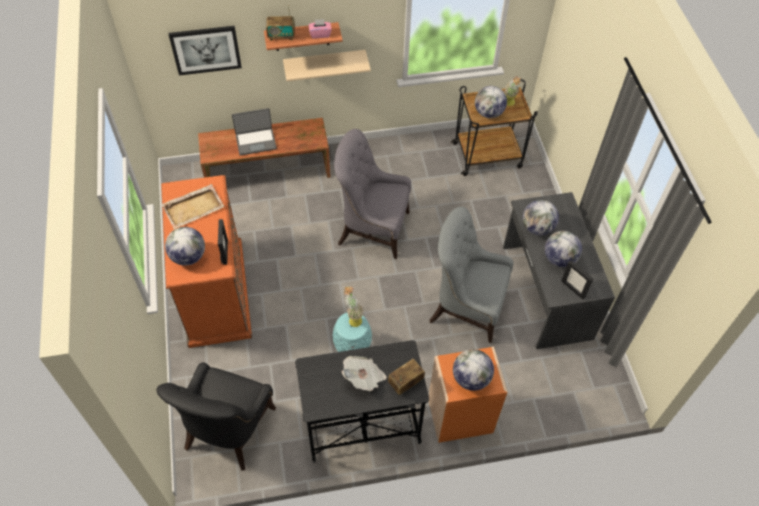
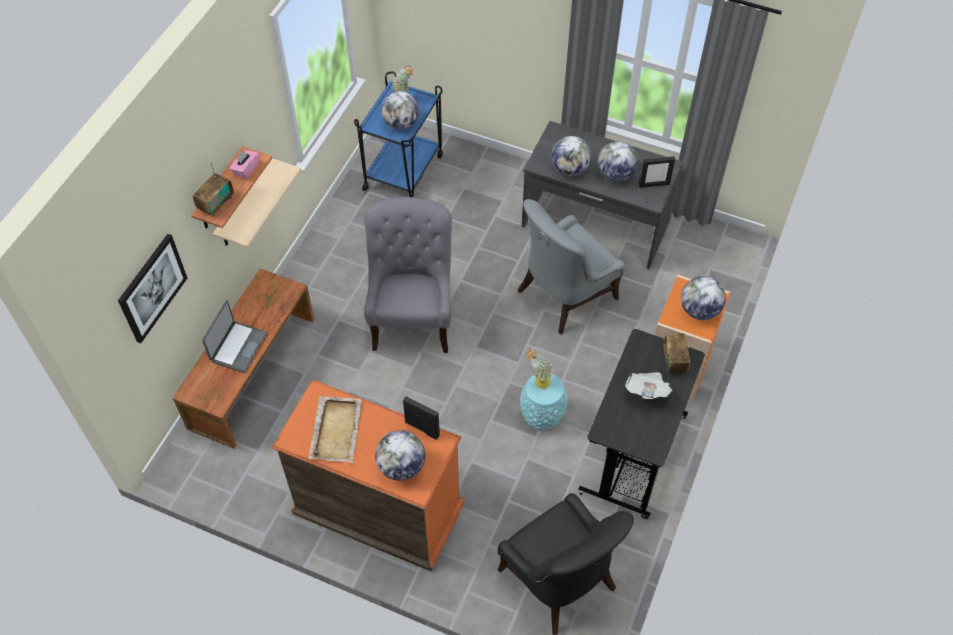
camera: 55 degrees left, 0 degrees up
(372, 228) = (412, 319): grey chair -> grey chair turned 135 degrees clockwise
(488, 155) = (404, 171): brown cart -> blue cart

